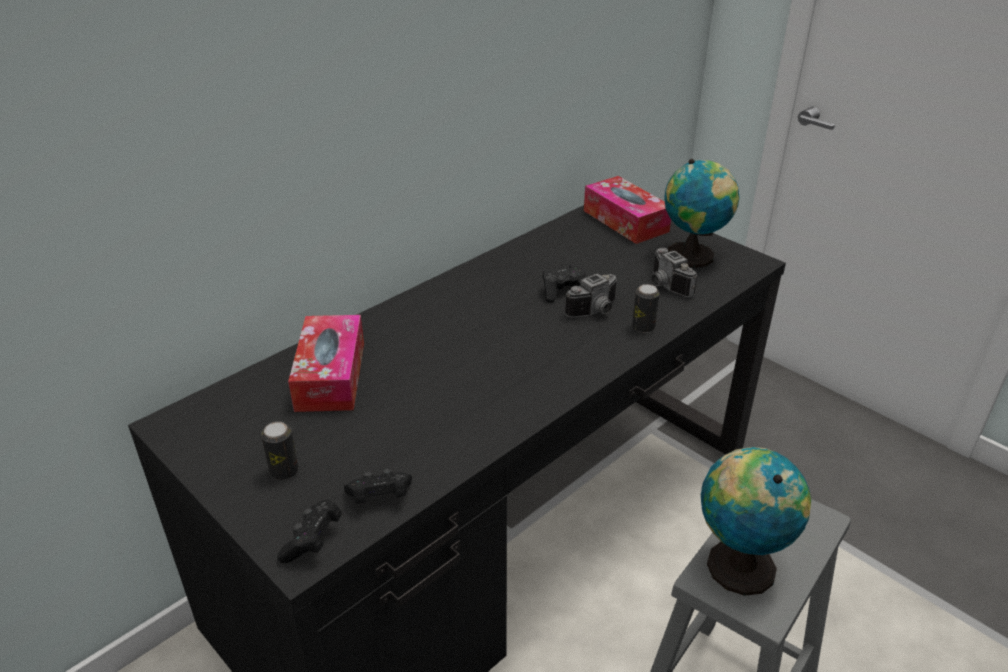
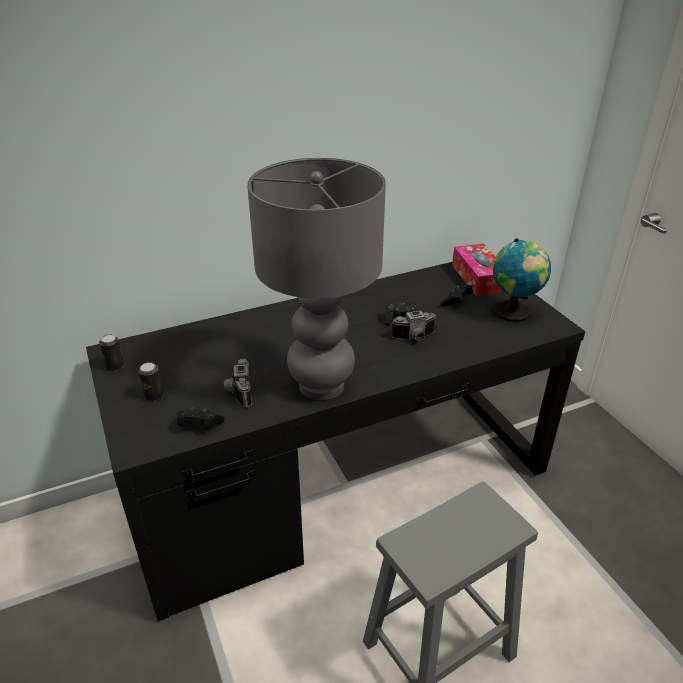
camera: 20 degrees right, 0 degrees up
(312, 541) = (145, 442): black game controller -> black game controller (456, 302)
(330, 376) = (215, 343): tissue box -> none
(515, 401) = (321, 386): none -> grey table lamp
(643, 327) = (442, 356): can -> can (115, 366)
(665, 286) = (478, 330): camera -> camera (238, 392)
(737, 563) = (430, 538): globe -> none

